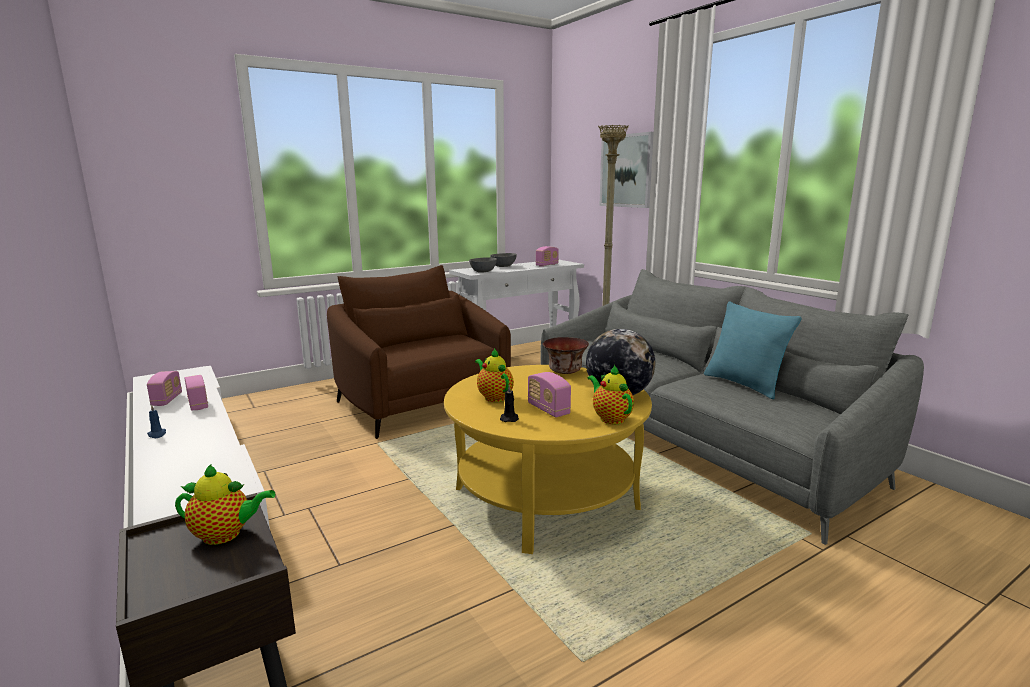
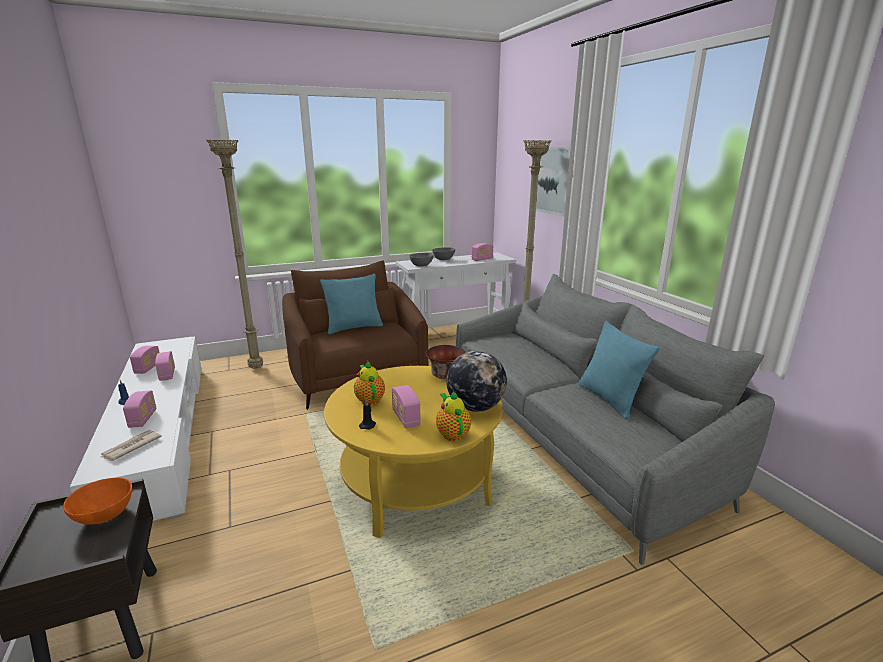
camera: 10 degrees right, 5 degrees up
(193, 449) = (143, 419): none -> radio
(194, 478) = (131, 447): none -> newspaper
(226, 535) = (103, 516): teapot -> orange bowl
(290, 403) = (257, 368): none -> beige floor lamp
(419, 341) = (354, 327): none -> turquoise pillow

